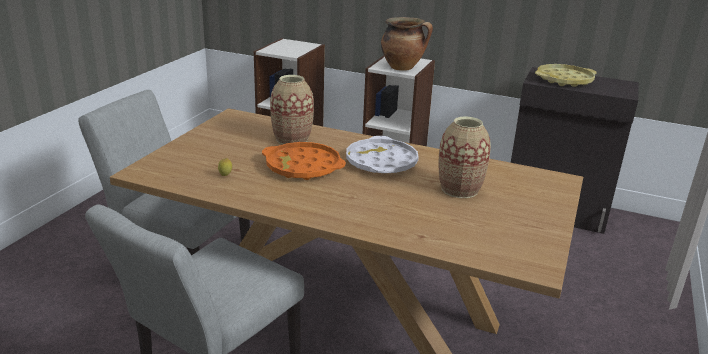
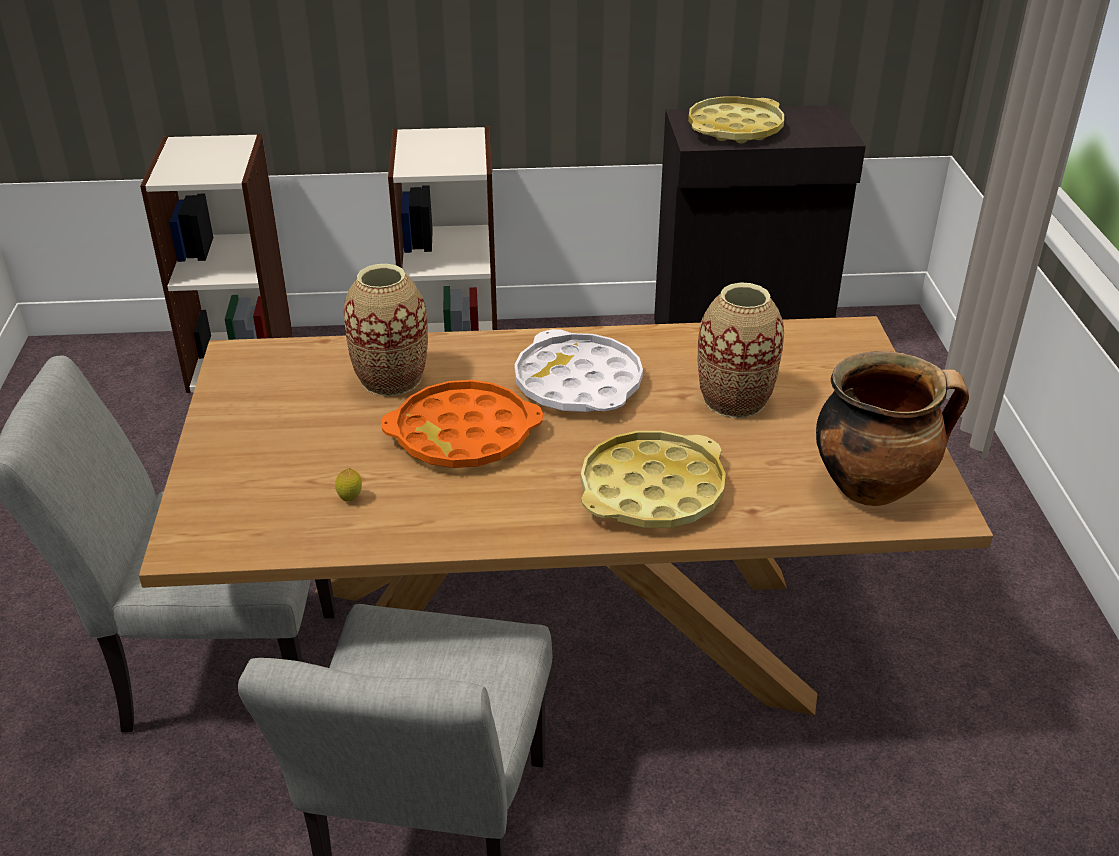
camera: 25 degrees left, 10 degrees up
(374, 212) = (651, 490): none -> yellow tray
(403, 68) = (452, 159): cooking pot -> cooking pot (873, 486)

